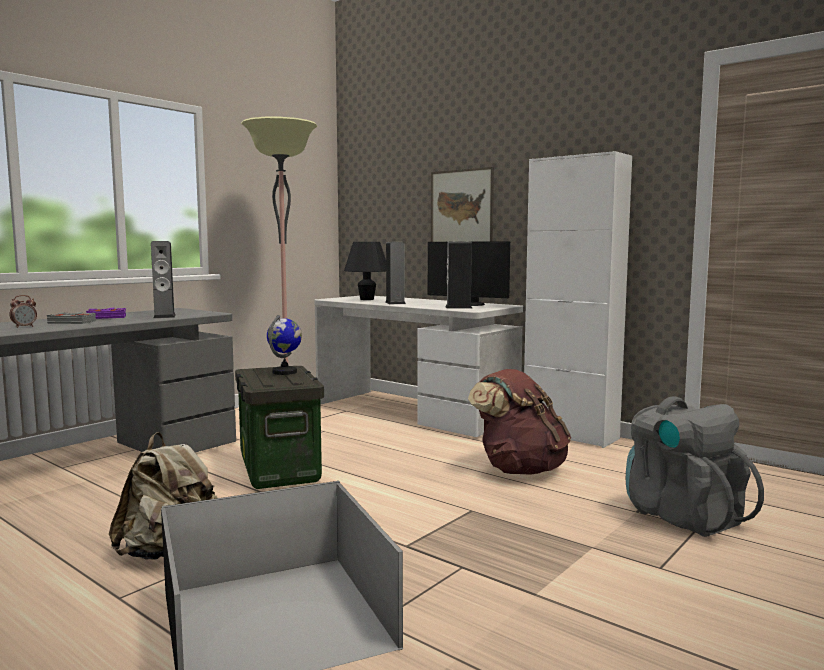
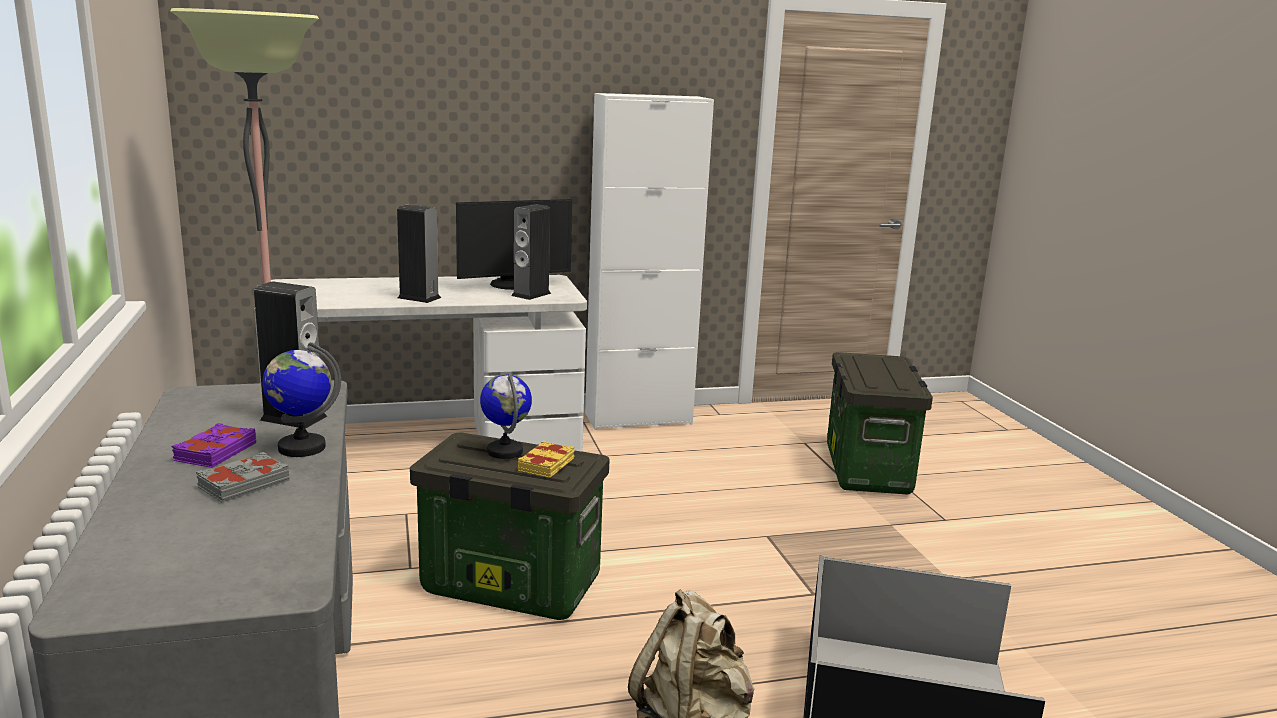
camera: 55 degrees left, 10 degrees up
(24, 327) = (240, 525): alarm clock -> none
(127, 320) = (301, 447): none -> globe
(279, 379) = (547, 465): none -> yellow book
(367, 299) = (339, 294): black table lamp -> none
(461, 207) = (453, 142): picture -> none
(519, 469) = (696, 476): brown backpack -> none
(682, 516) = (869, 470): grey backpack -> storage box

